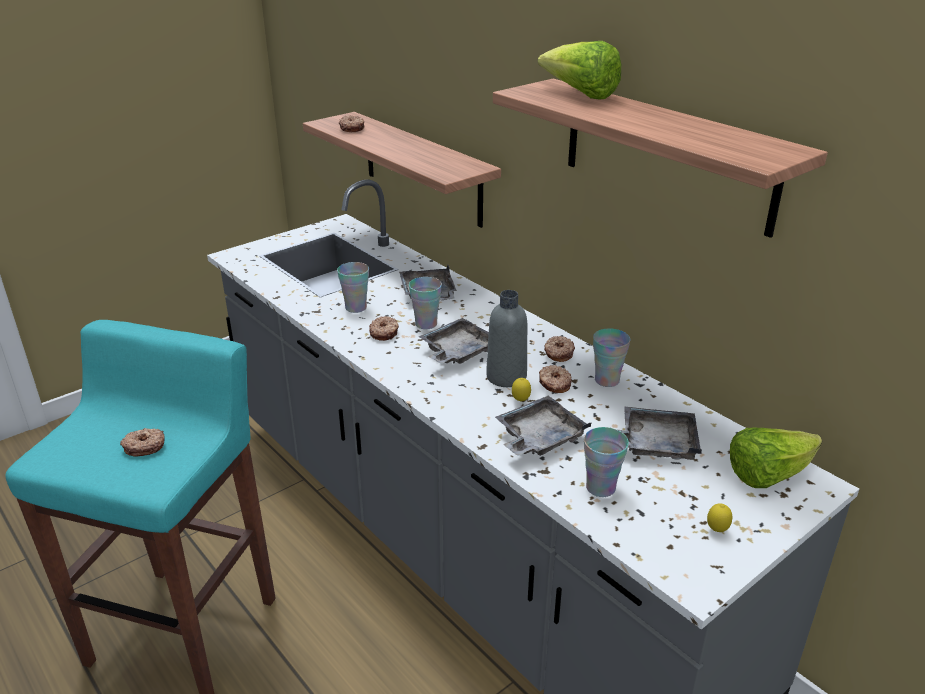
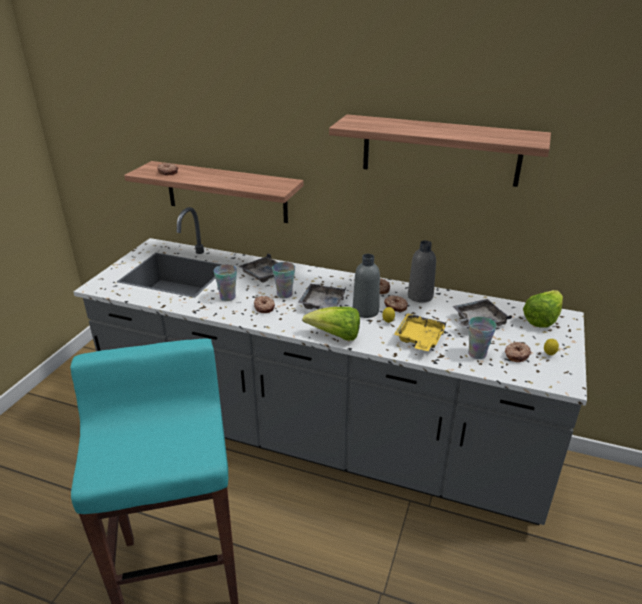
camera: 30 degrees left, 0 degrees up
(144, 446) = (169, 436): donut -> donut (516, 355)
(539, 438) = (419, 339): grey tray -> yellow tray
(580, 95) = (382, 121): lettuce -> lettuce (335, 336)
(607, 380) = (420, 296): cup -> grey bottle

